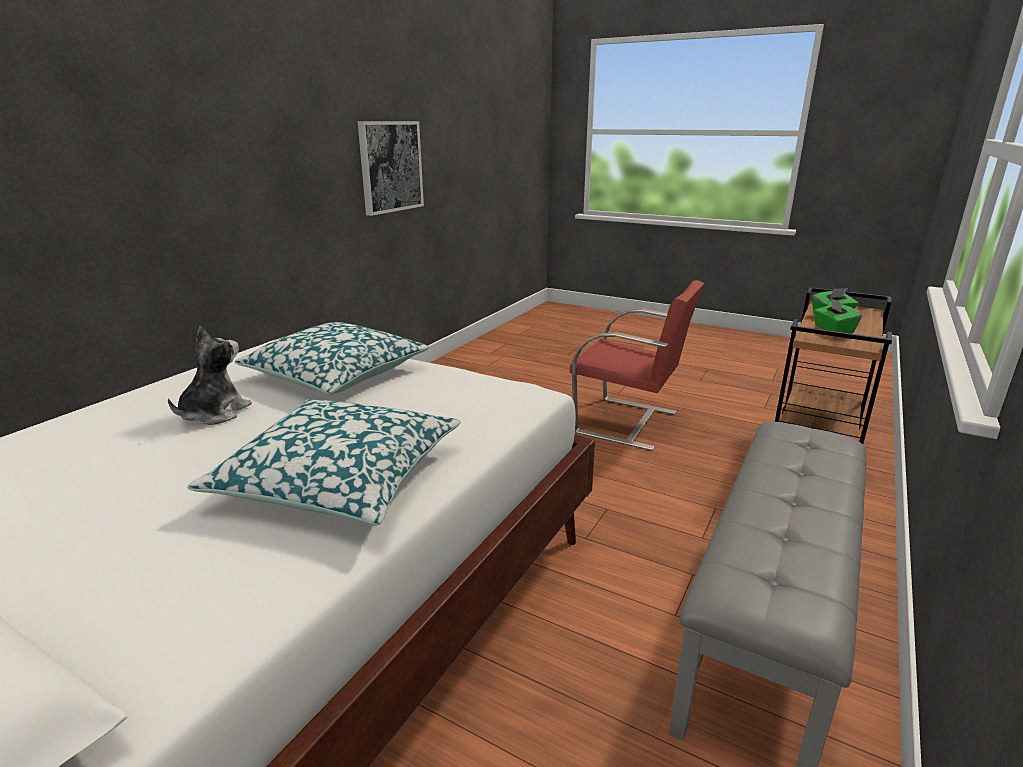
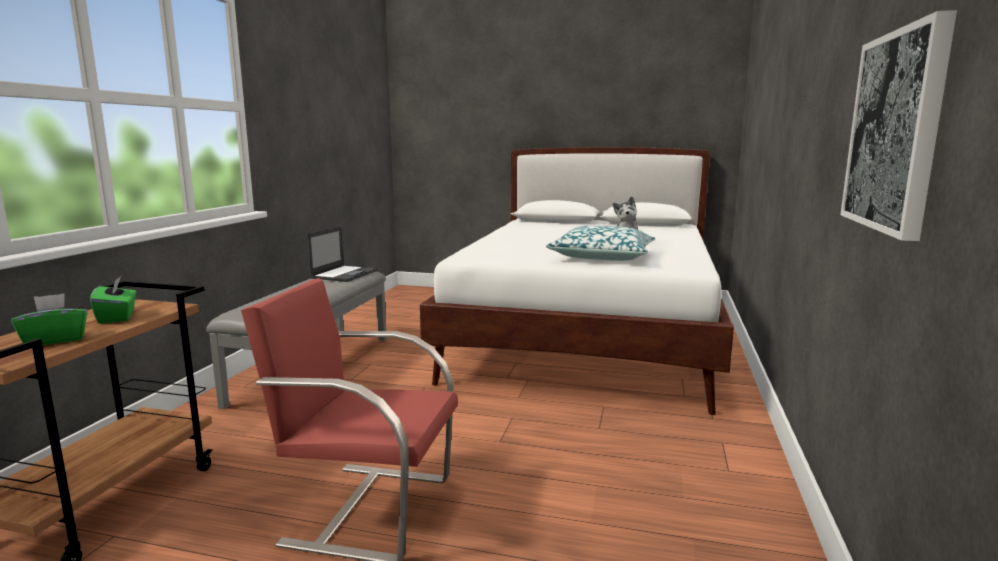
camera: 165 degrees right, 10 degrees down
(339, 478) = (525, 237): pillow -> none
(772, 574) = (344, 274): none -> laptop

